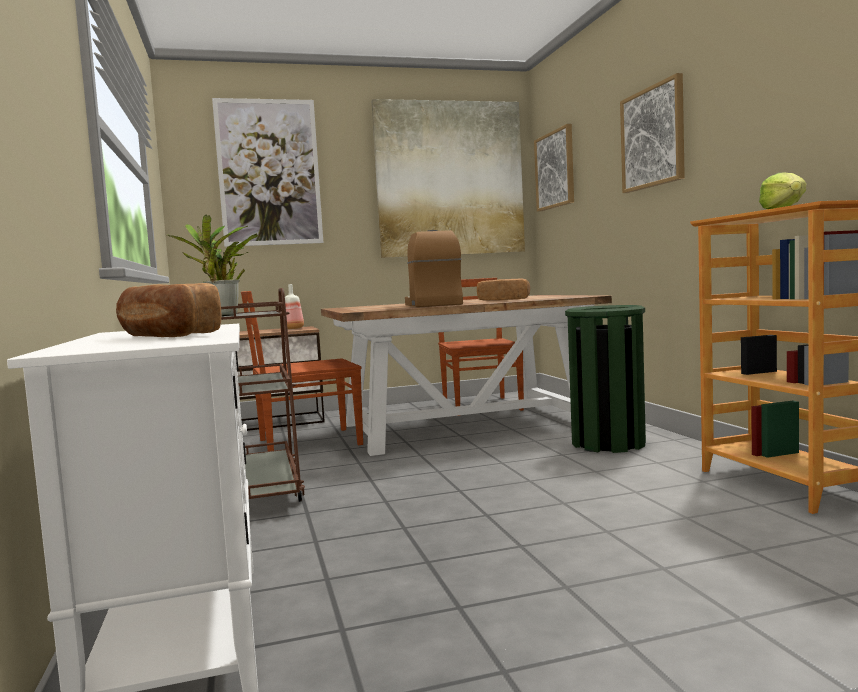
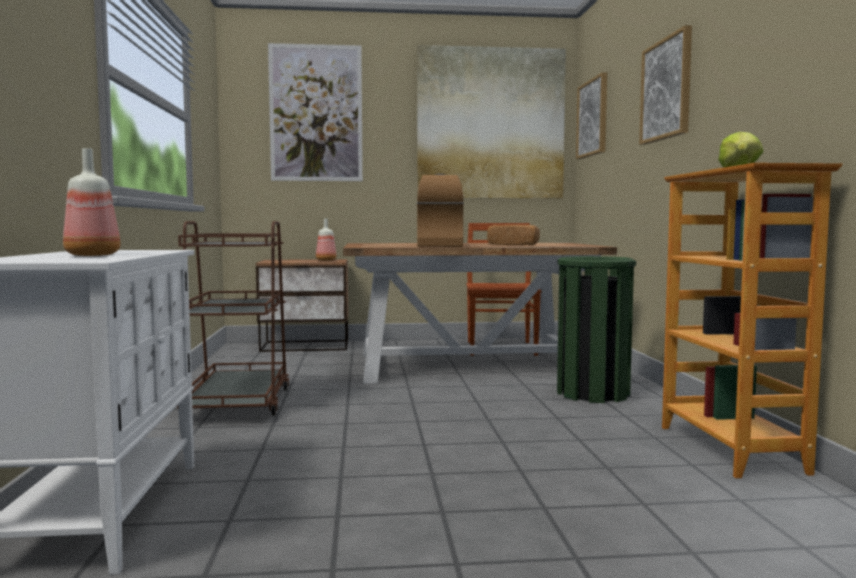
camera: 10 degrees right, 0 degrees up
(166, 336) = (93, 255): bread -> bottle
(222, 316) = (220, 243): potted plant -> none
(306, 442) = (317, 366): brown chair -> none

